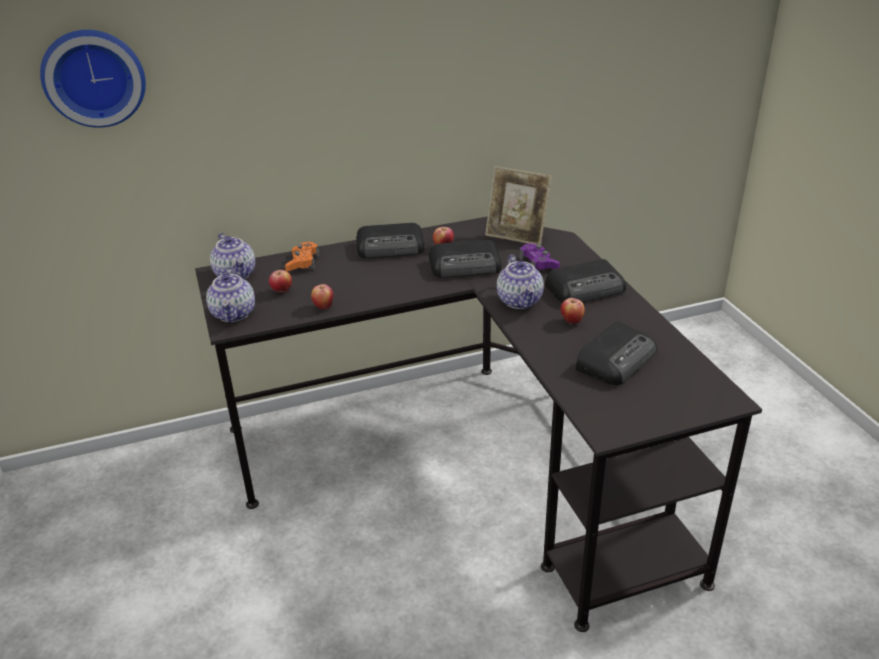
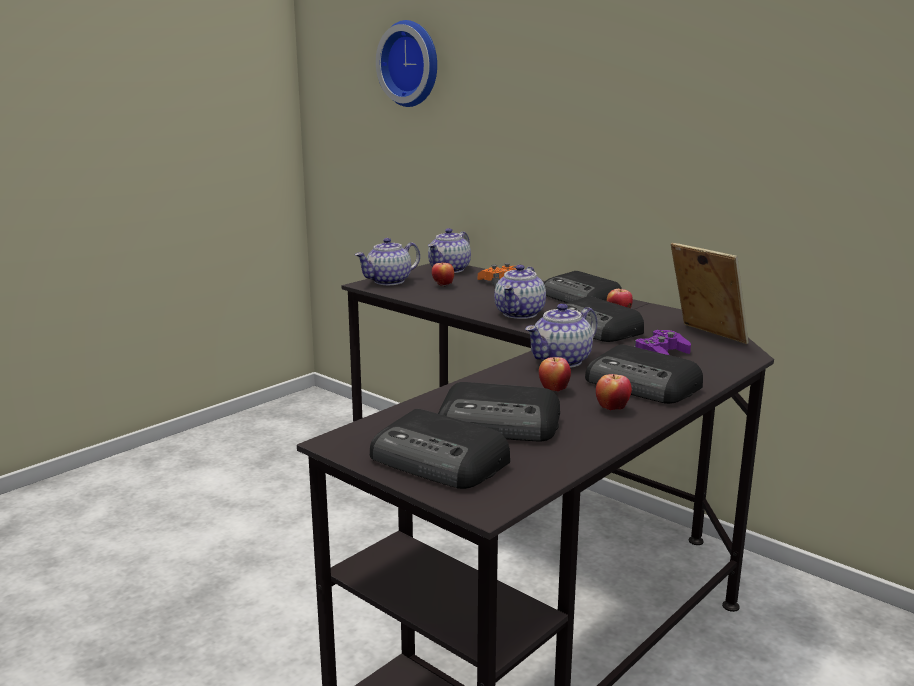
camera: 60 degrees right, 15 degrees down
(323, 307) = (436, 300): apple -> apple (612, 409)
(401, 282) = (520, 314): none -> teapot
(516, 236) = (704, 336): picture frame -> picture frame turned 150 degrees clockwise
(662, 399) = (440, 462): none -> radio

